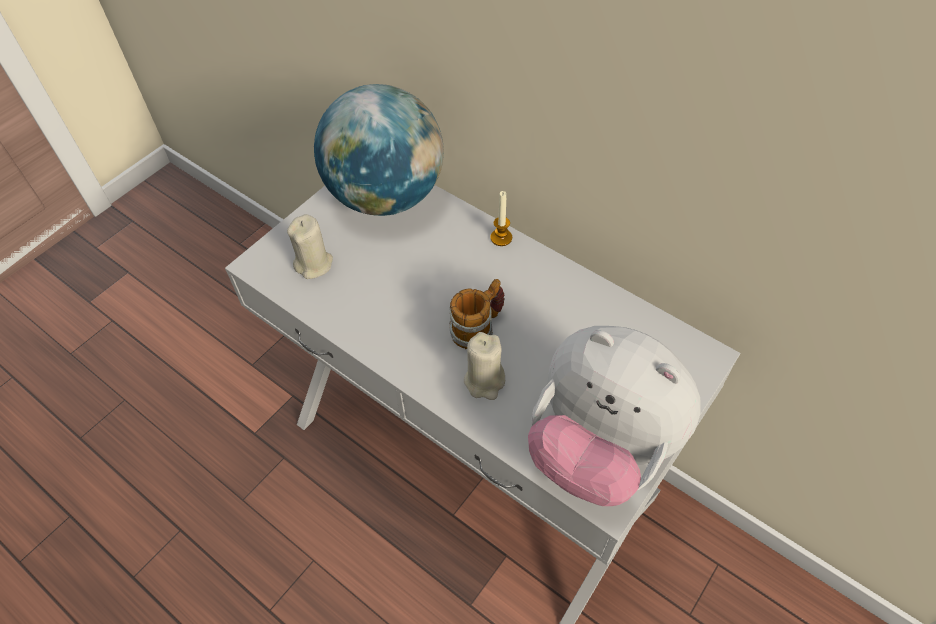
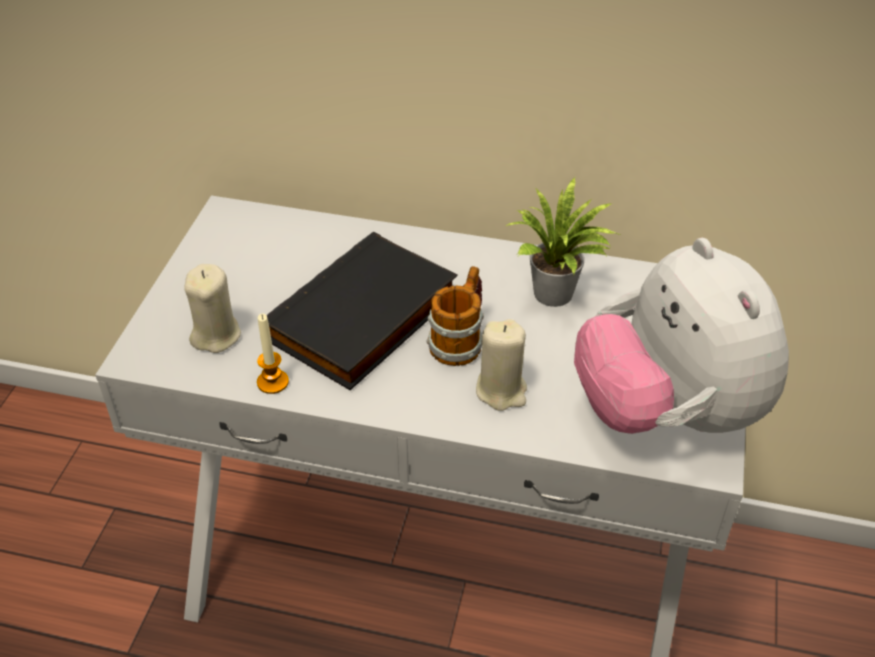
camera: 25 degrees left, 10 degrees down
(386, 196) = (264, 239): globe -> none
(420, 286) = (365, 319): none -> black book
(501, 238) = (430, 243): candle -> candle (272, 382)
(571, 316) = (556, 296): none -> potted plant
(599, 447) = (667, 413): plush toy -> plush toy turned 60 degrees clockwise

